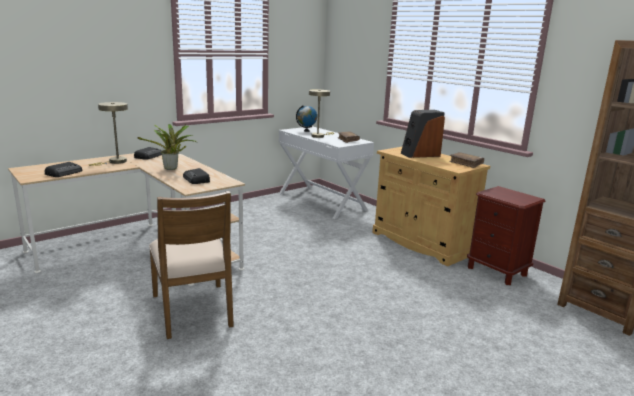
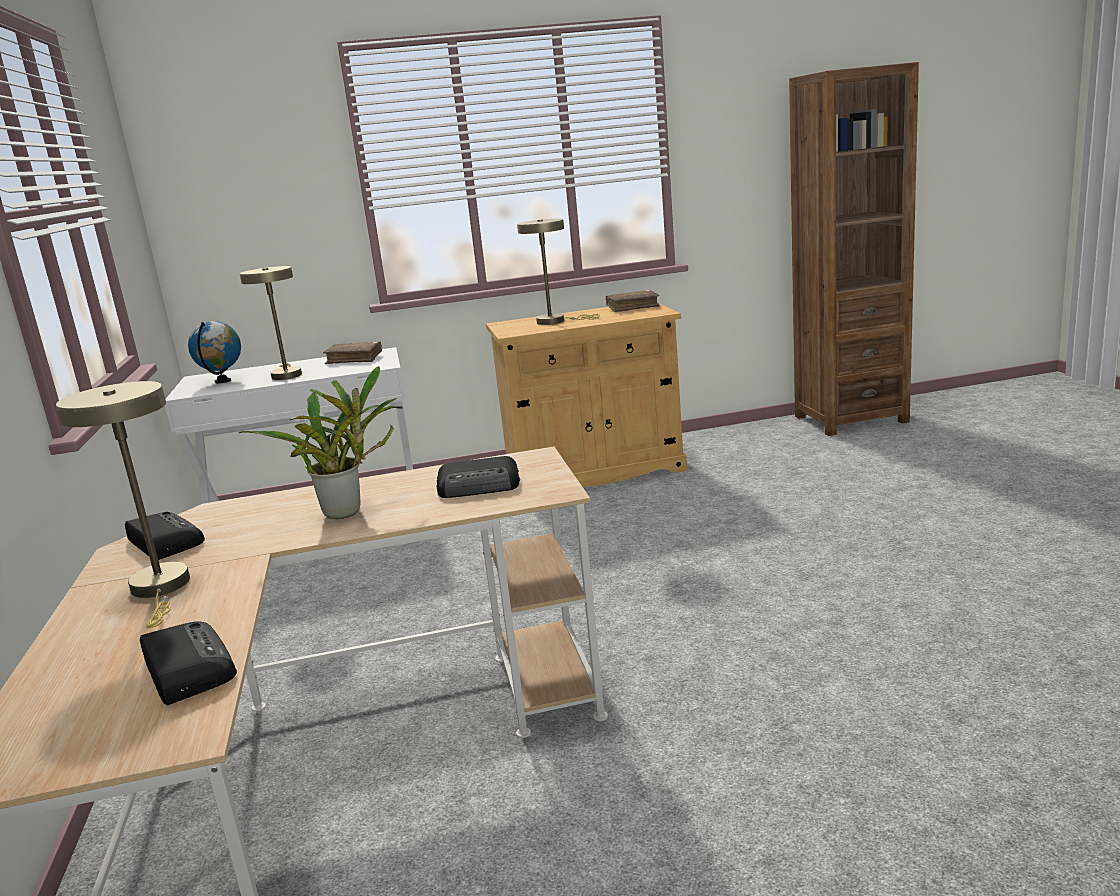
camera: 60 degrees left, 0 degrees up
(193, 310) = (725, 721): brown chair -> none
(420, 154) = (556, 321): speaker -> beige table lamp
(497, 271) = (723, 446): brown nightstand -> none

